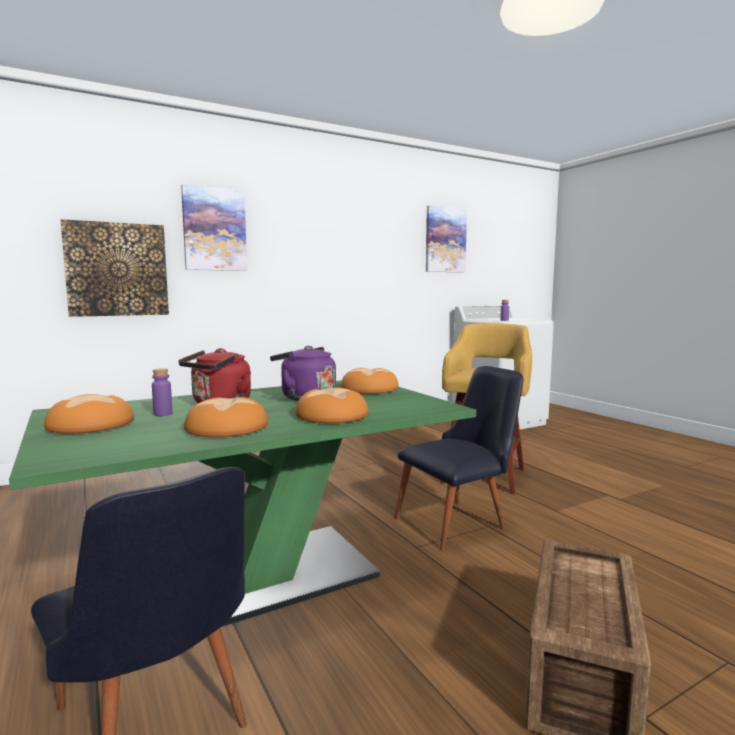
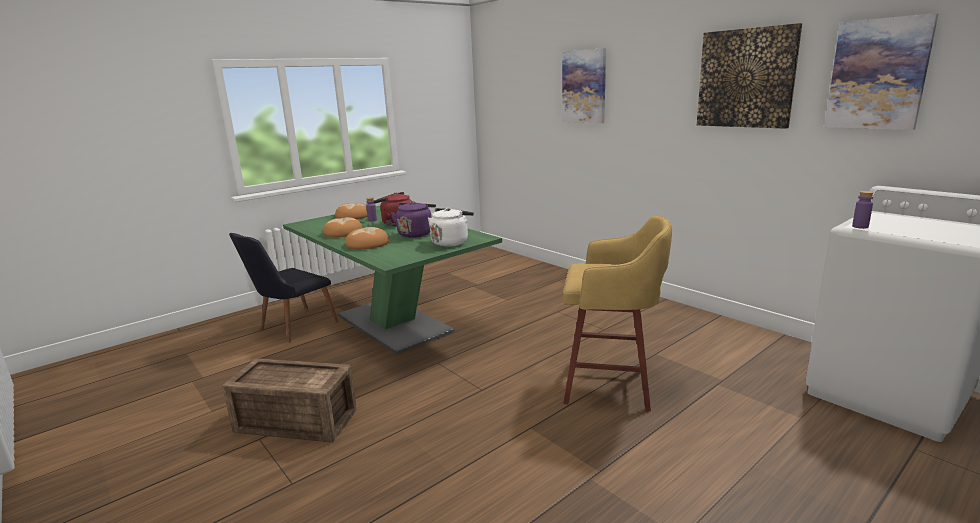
camera: 80 degrees right, 10 degrees up
(117, 269) = (530, 121): picture -> picture (746, 78)
(369, 389) = (451, 242): bread -> white kettle
(459, 522) = (484, 376): black chair -> none

